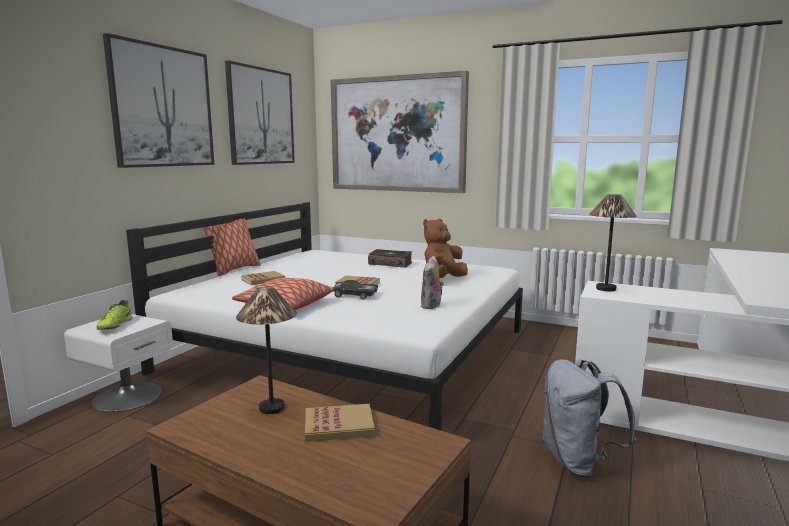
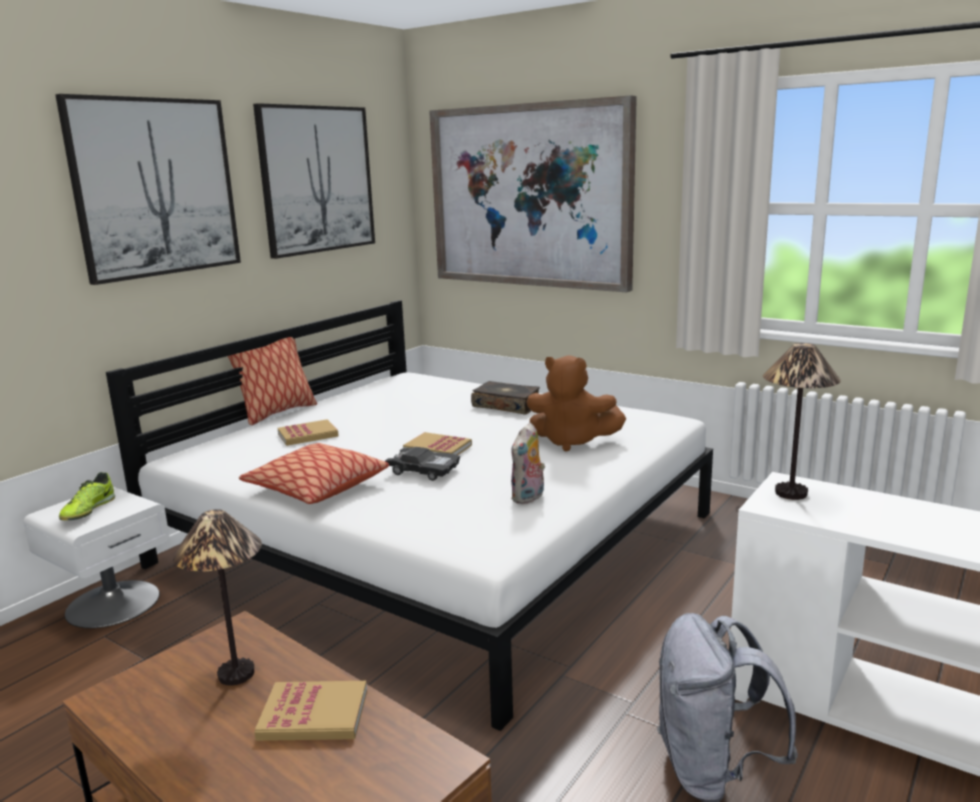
camera: 10 degrees right, 5 degrees up
(443, 279) = (571, 441): brown plush toy -> brown plush toy turned 120 degrees counterclockwise

